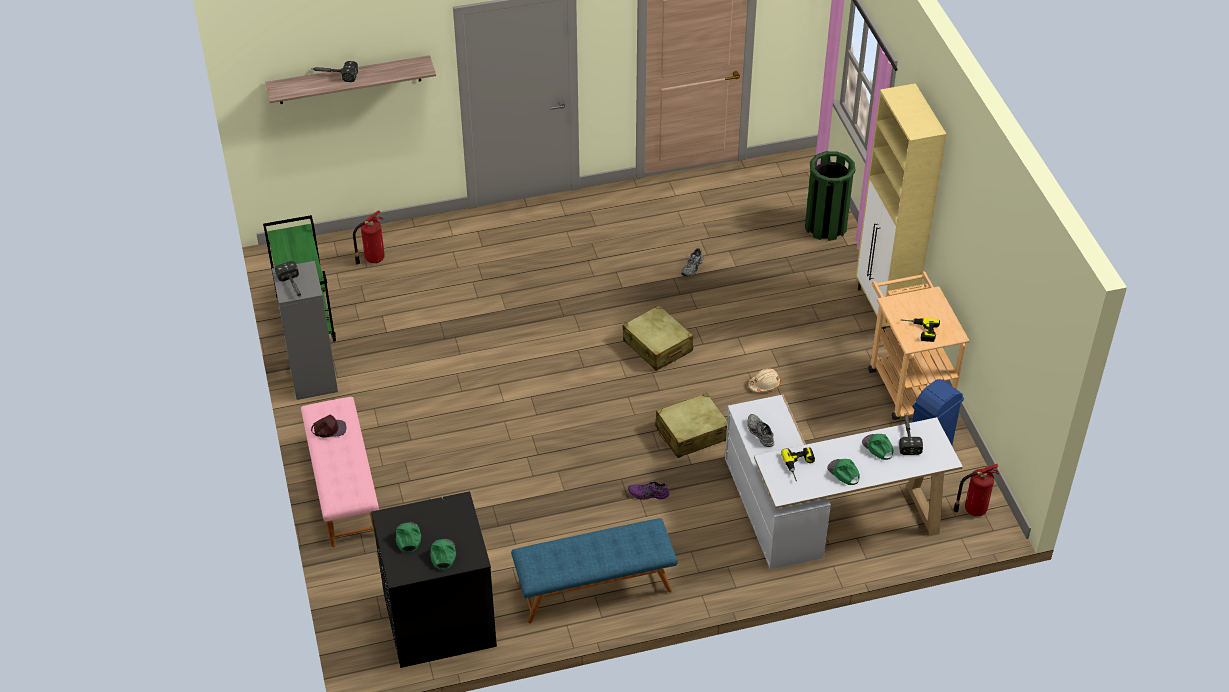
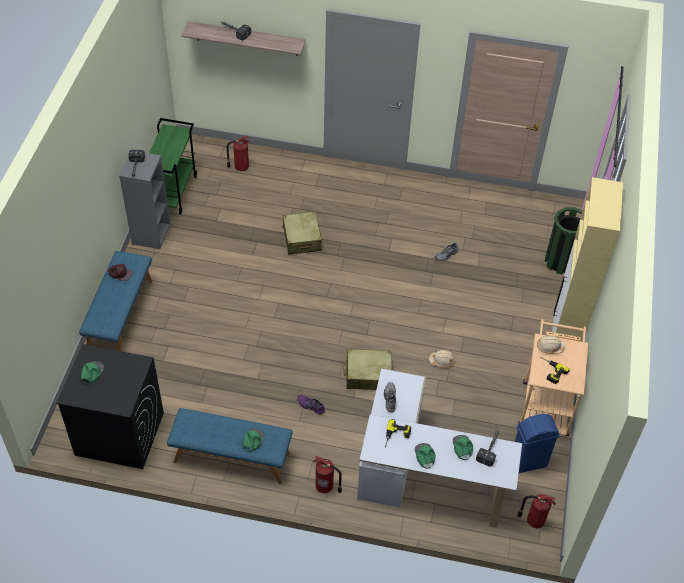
camera: 25 degrees right, 5 degrees up
(343, 488) = (120, 316): pink bench -> blue bench
(442, 555) = (105, 395): green cap -> green cap (252, 440)
(657, 346) = (385, 302): beige suitcase -> beige suitcase (302, 239)
(725, 573) = (325, 487): none -> fire extinguisher
(902, 306) = (549, 347): none -> beige hard hat

